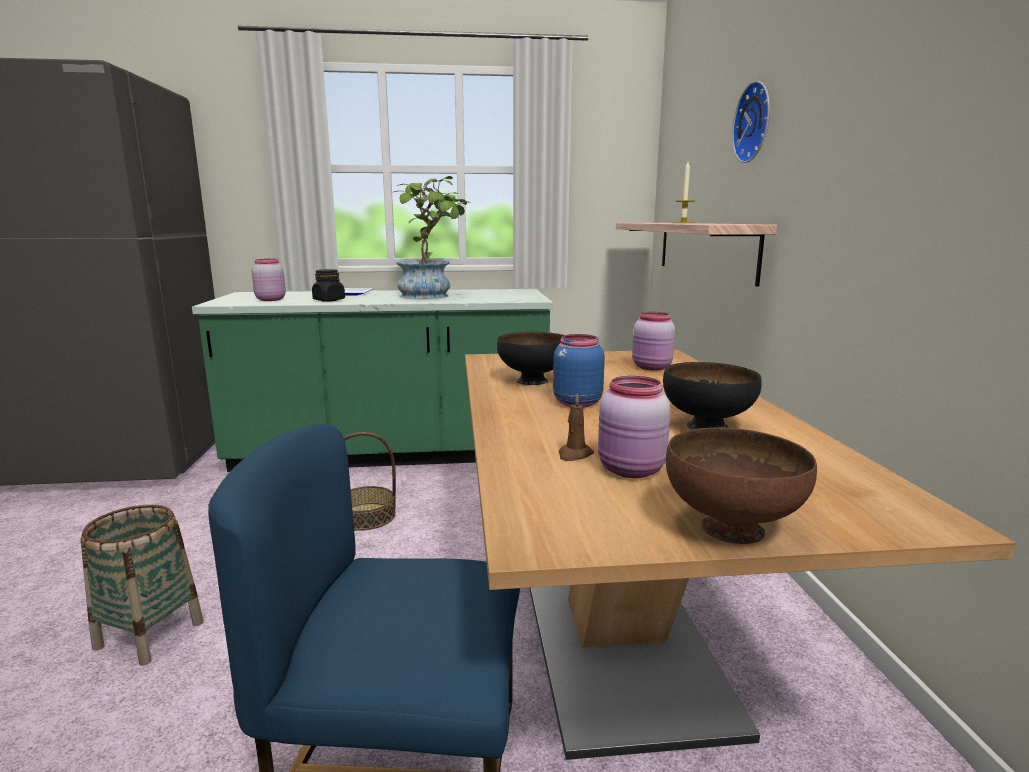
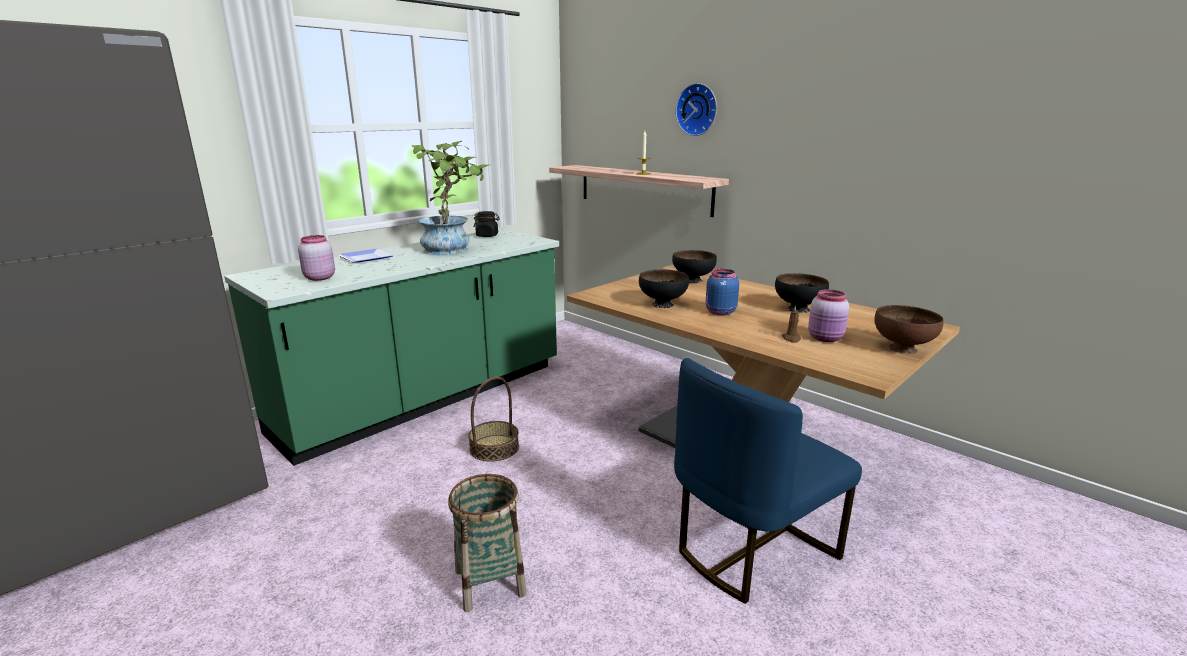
camera: 40 degrees left, 5 degrees up
(329, 300) = (382, 268): black jar -> black jar (487, 235)
(652, 367) = (693, 280): pink jar -> black bowl

